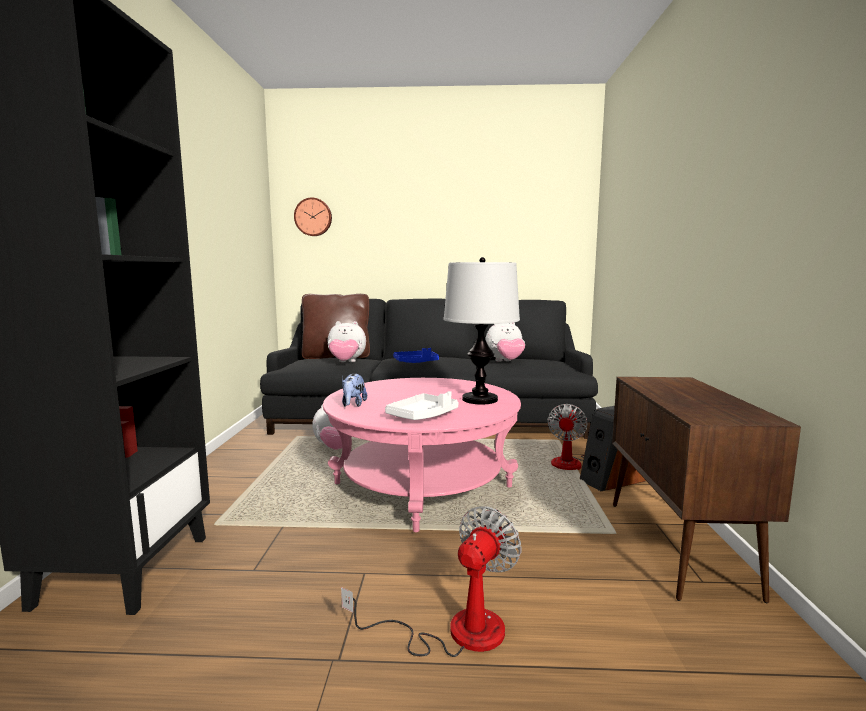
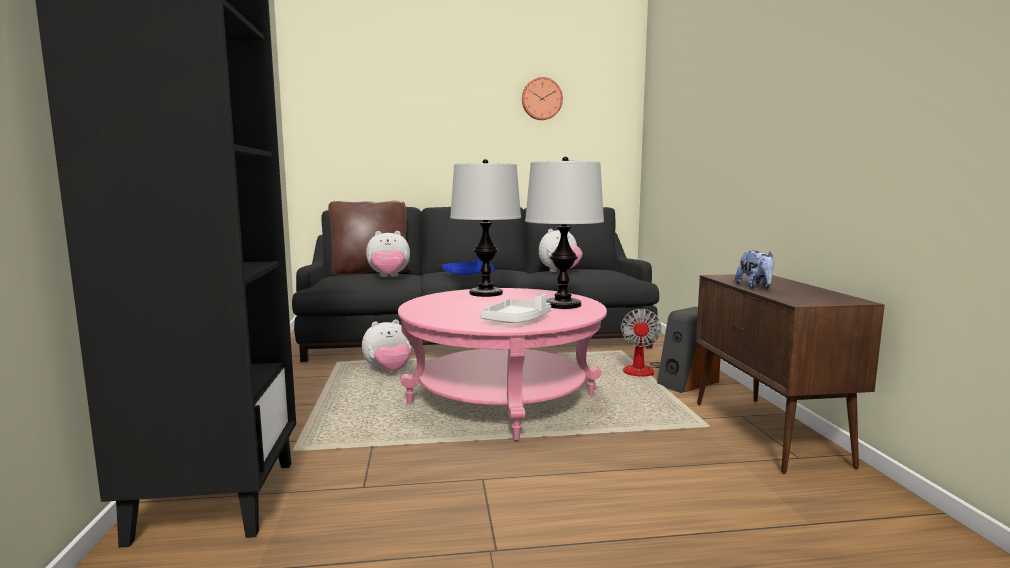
camera: 10 degrees left, 0 degrees up
(313, 217) = (333, 113): wall clock -> wall clock (541, 99)
(353, 404) = (434, 314): plush toy -> plush toy (755, 287)
(417, 383) = (485, 293): none -> table lamp
(455, 631) = (596, 517): fan -> none

